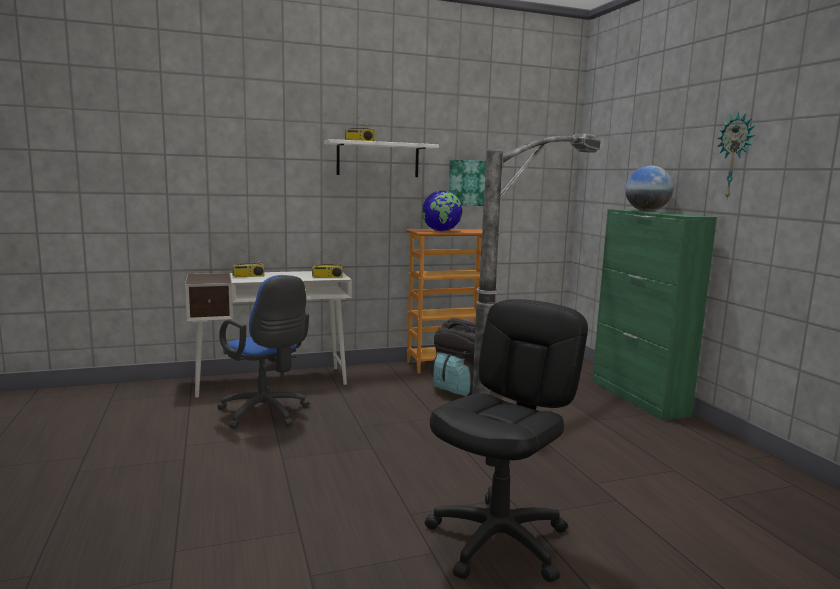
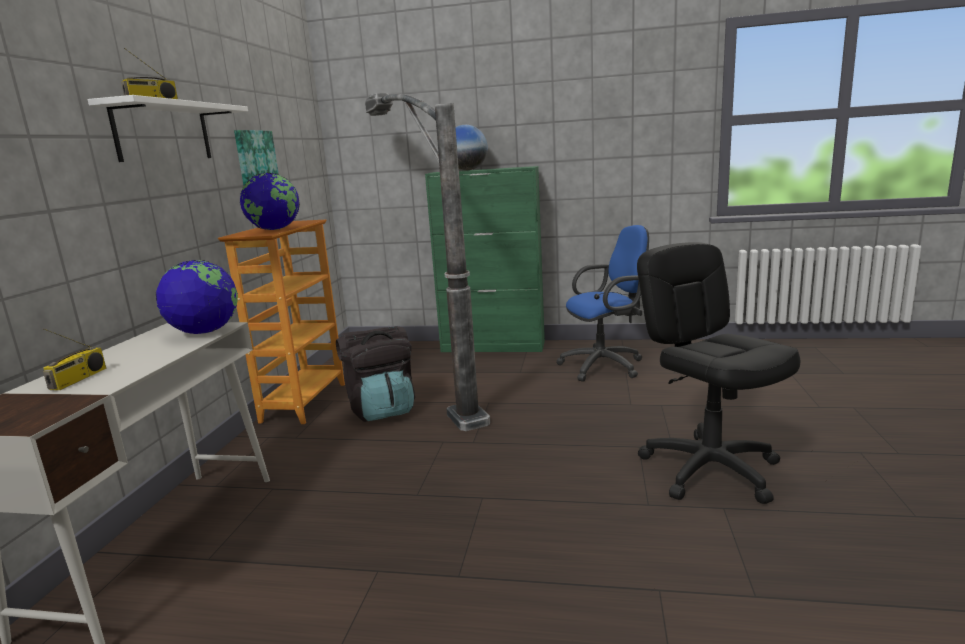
camera: 60 degrees left, 5 degrees up
(266, 414) = (291, 571): blue office chair -> blue office chair (606, 366)
(327, 277) = (205, 332): radio -> globe
(735, 156) = (544, 111): wall clock -> none

